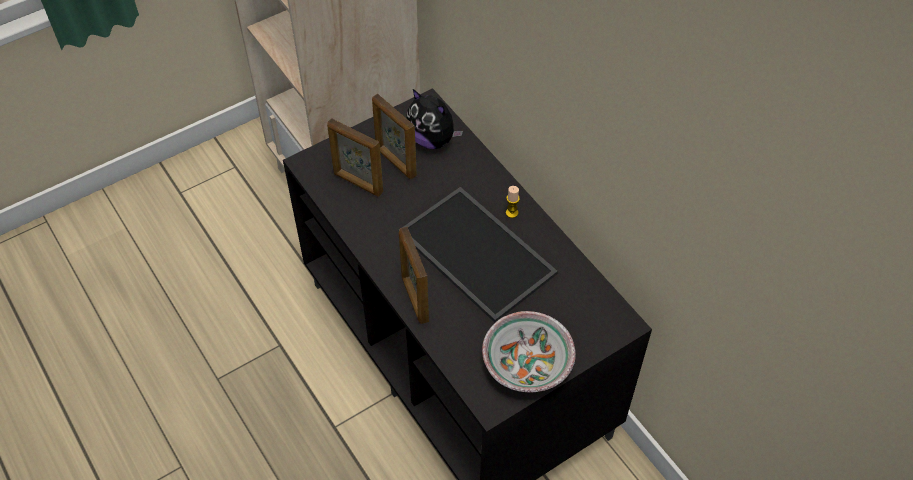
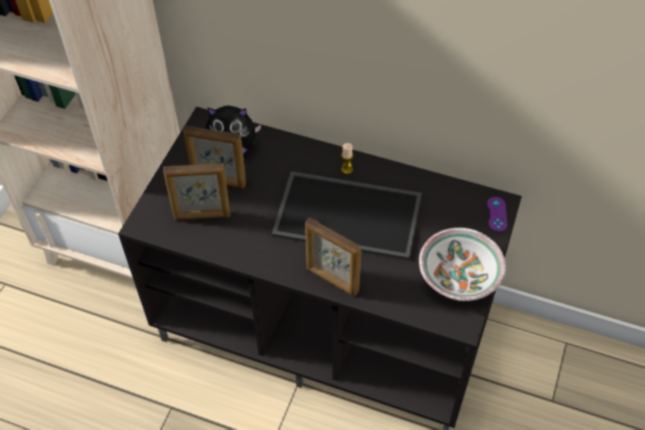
camera: 35 degrees left, 0 degrees up
(612, 331) = (496, 214): none -> purple game controller

